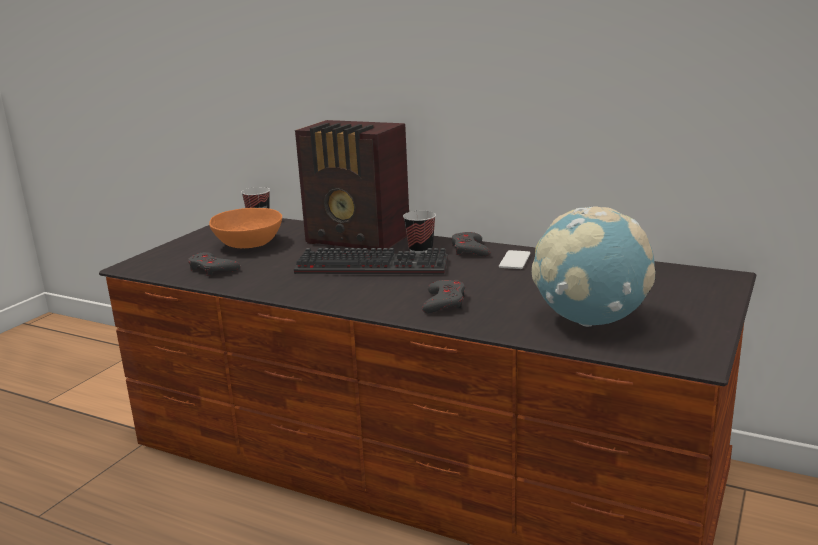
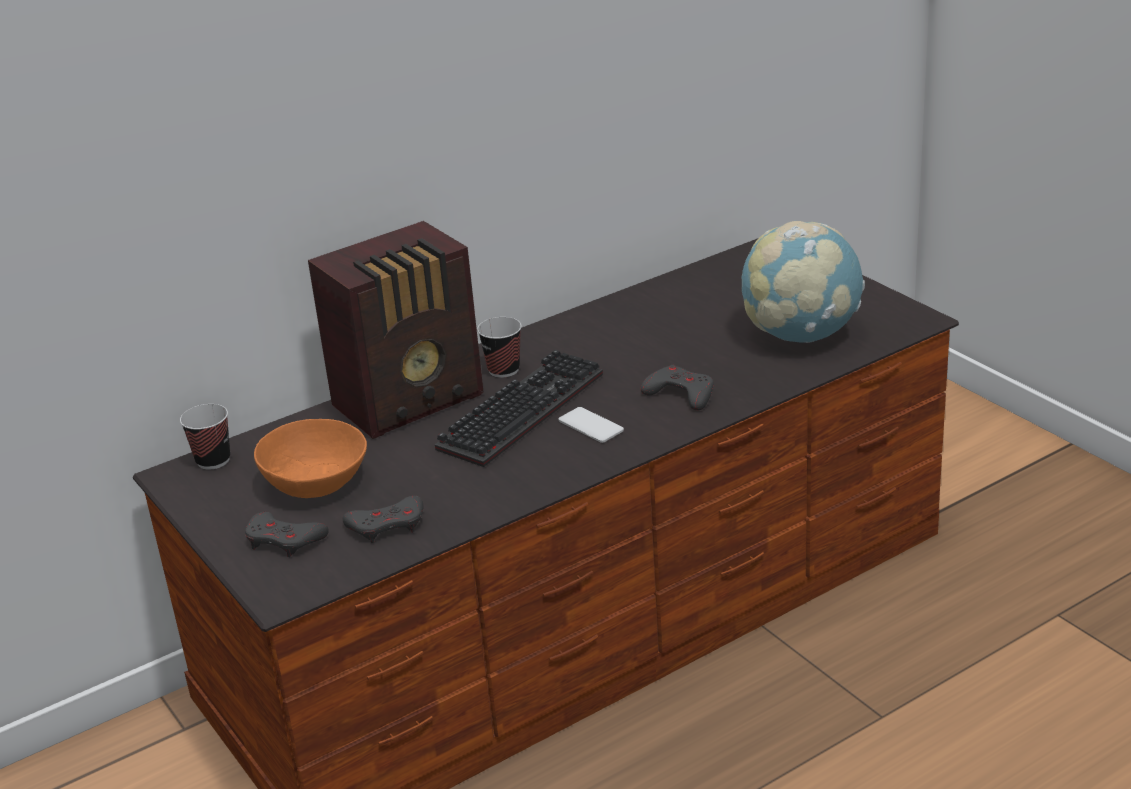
camera: 60 degrees left, 10 degrees up
(469, 250) = (542, 342): grey game controller -> grey game controller (284, 540)
(515, 260) = (608, 327): phone -> phone (591, 426)

